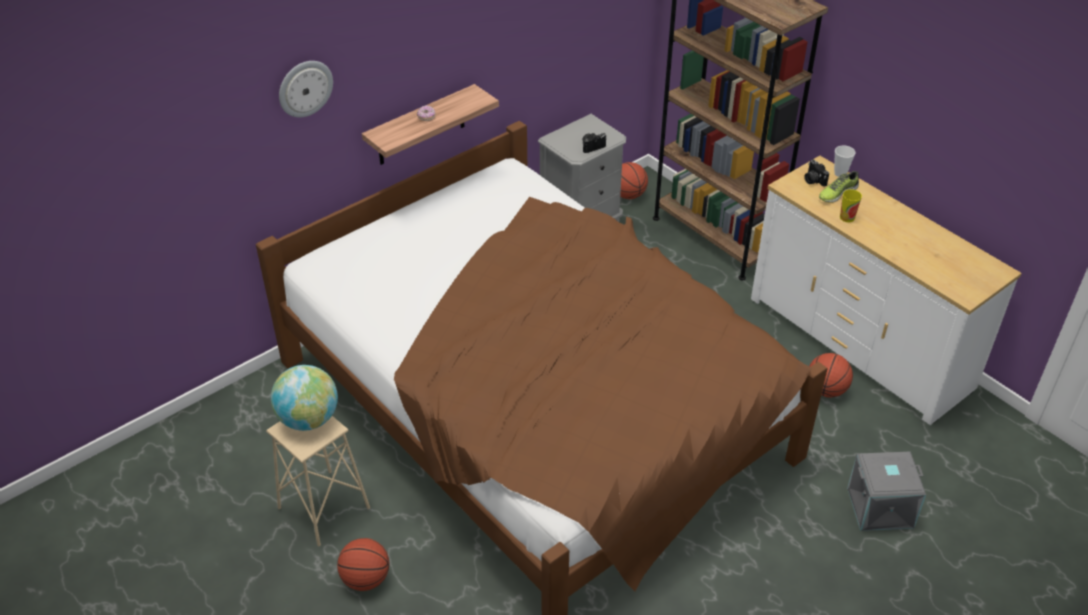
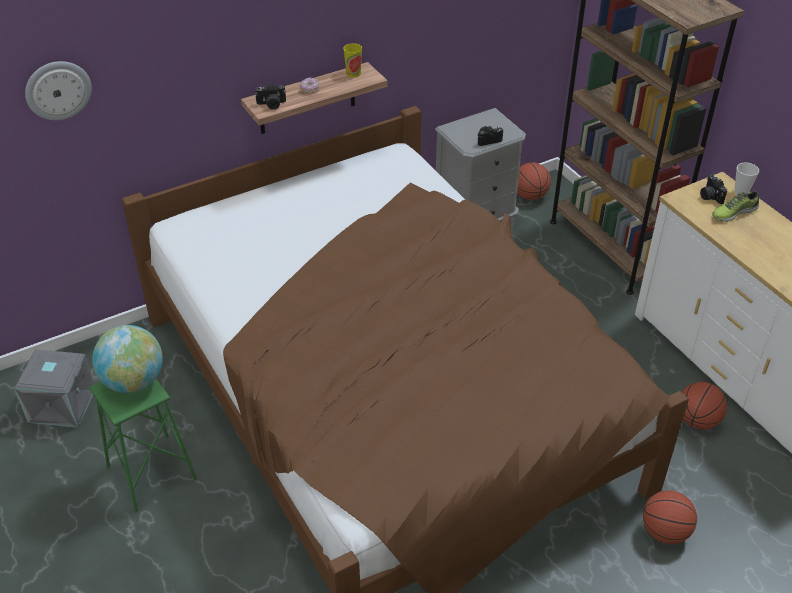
camera: 10 degrees right, 0 degrees up
(305, 88) = (178, 44): wall clock -> wall clock (58, 90)
(324, 508) = (152, 472): beige stool -> green stool
(366, 579) = (173, 553): basketball -> basketball (664, 532)
(393, 136) = (271, 104): none -> camera
(847, 217) = (739, 239): cup -> cup (353, 73)
(879, 508) = (732, 559): grey storage box -> grey storage box (61, 406)

